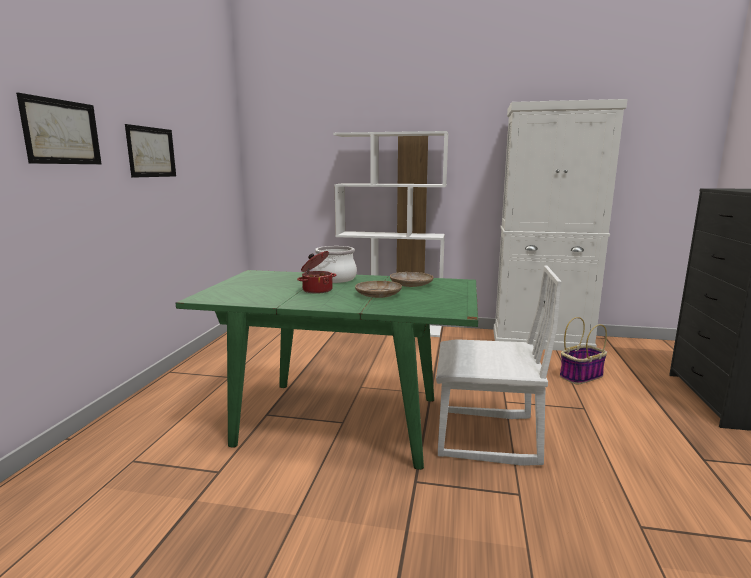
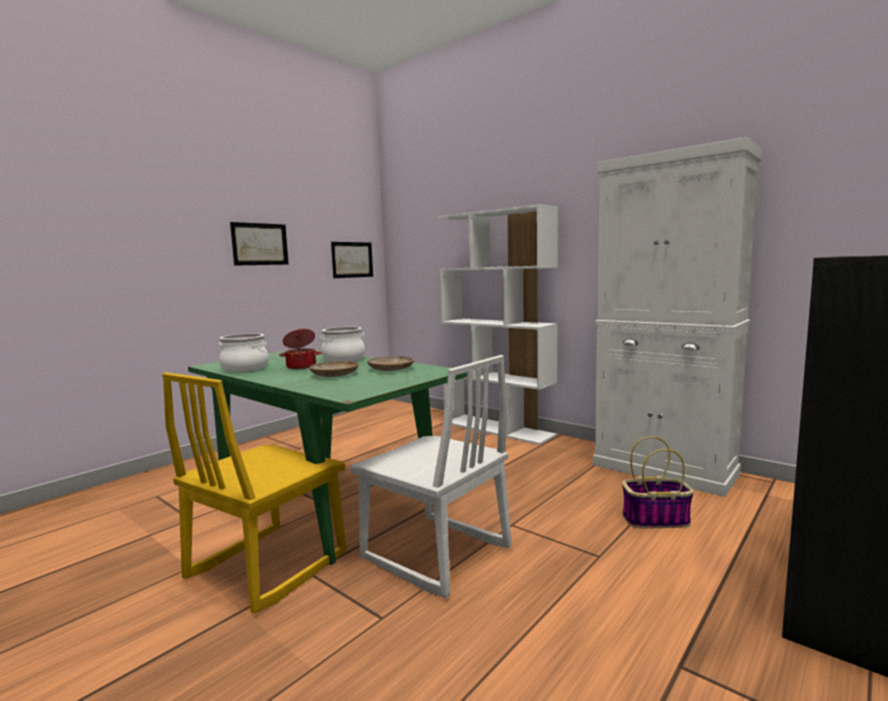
camera: 30 degrees right, 5 degrees down
(62, 132) = (162, 231): picture -> picture (352, 259)
(260, 298) = (244, 368): none -> cooking pot
(369, 488) = (266, 566): none -> yellow chair

